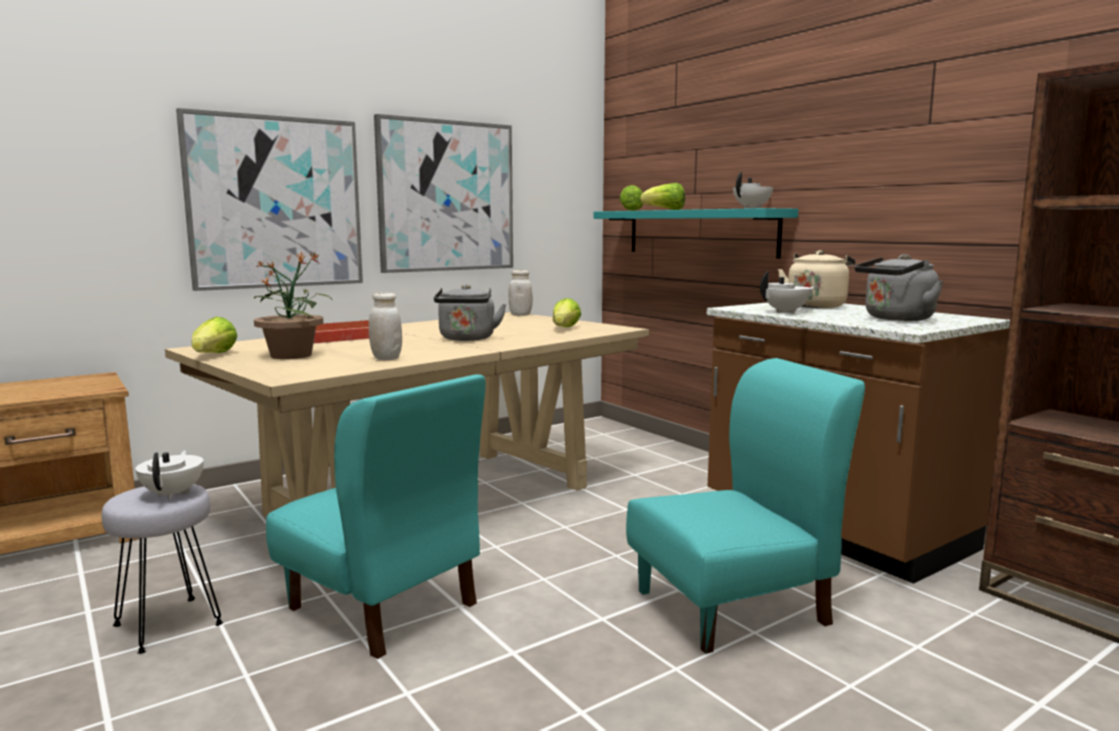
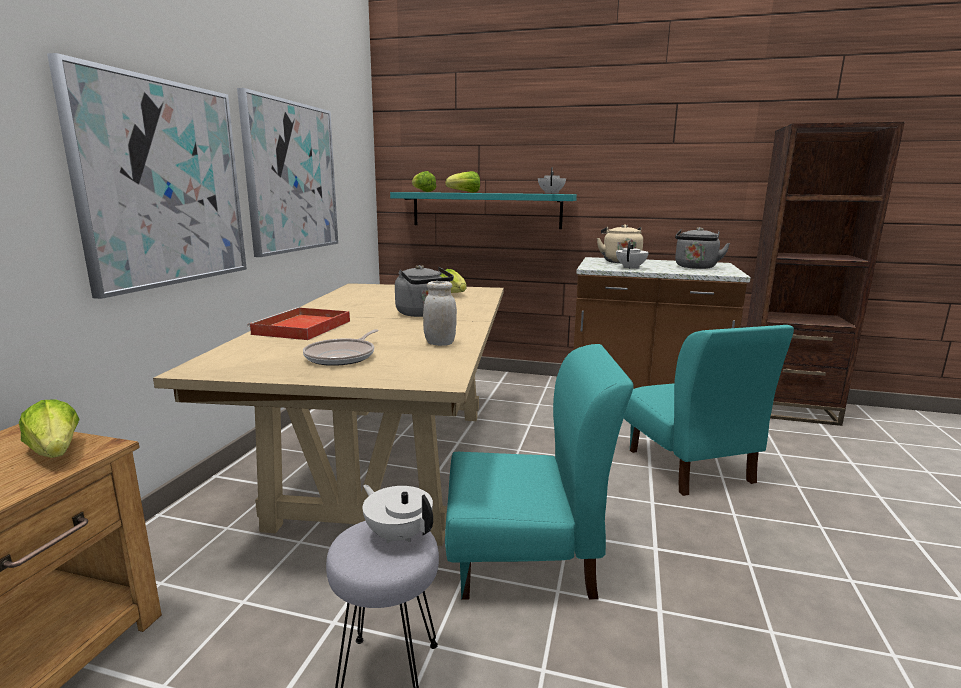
camera: 40 degrees left, 5 degrees up
(214, 355) = (258, 373): lettuce -> lettuce (56, 452)
(292, 355) = (342, 356): potted plant -> frying pan
(520, 315) = (370, 286): white jar -> none
(733, 607) = (689, 466): turquoise chair -> turquoise chair turned 135 degrees clockwise

